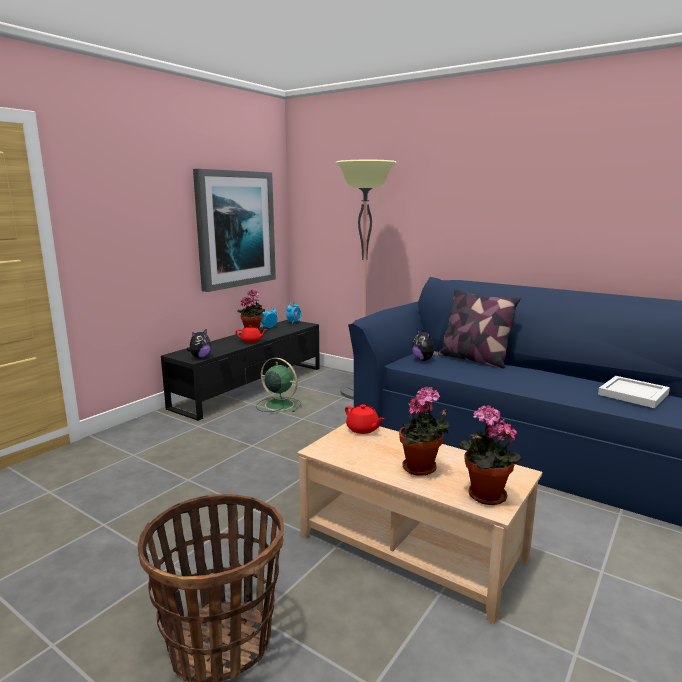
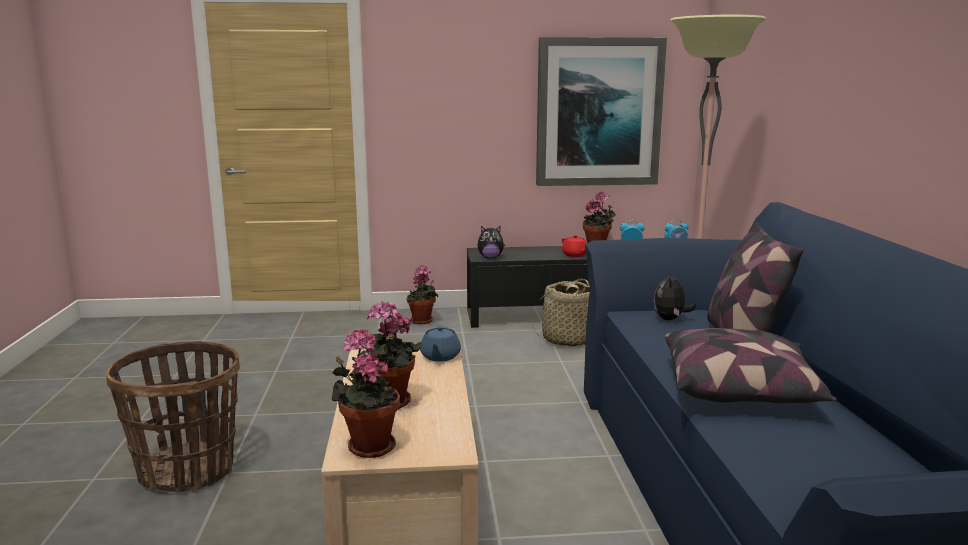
camera: 50 degrees right, 0 degrees up
(149, 430) = (422, 321): none -> potted plant
(278, 404) = (567, 340): green fan -> basket
(363, 429) = (440, 357): red teapot -> blue teapot
(540, 381) = (740, 390): none -> pillow
(634, 394) = (843, 461): white tray -> none

